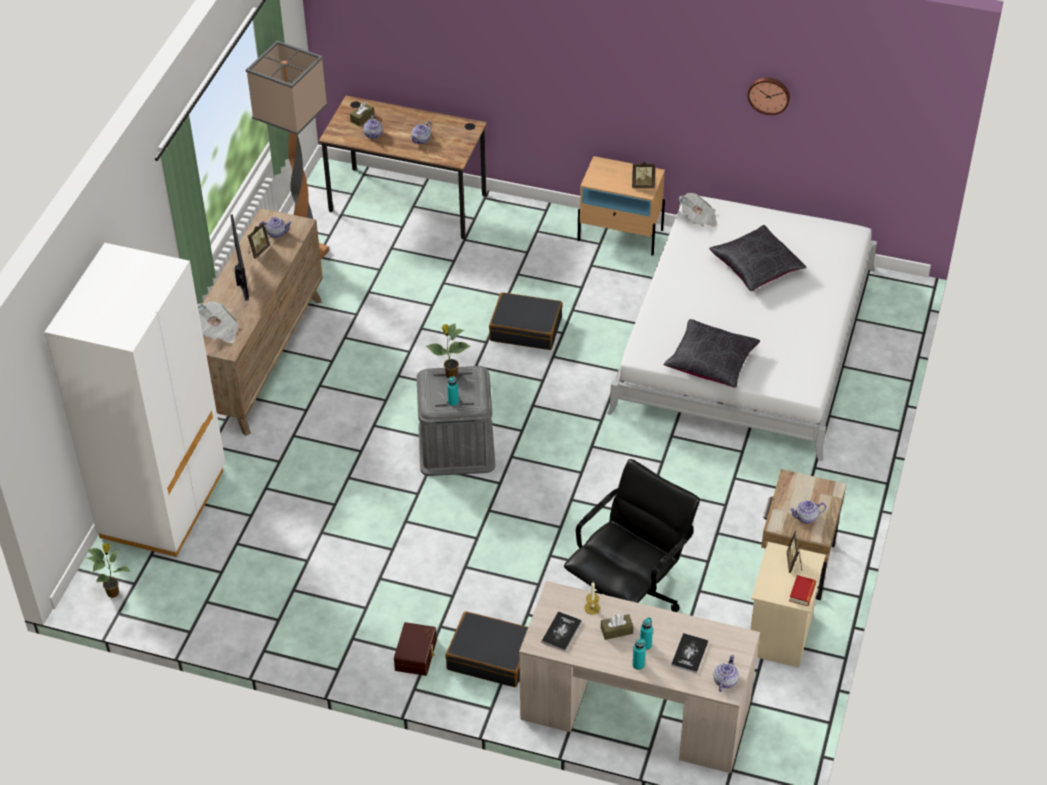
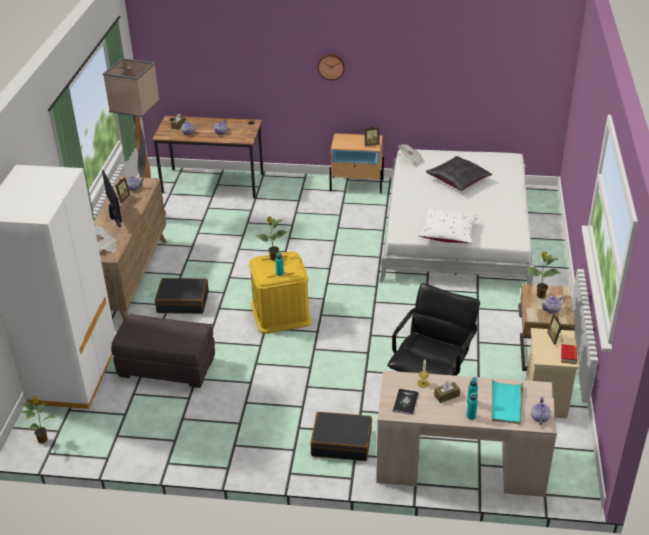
camera: 10 degrees left, 10 degrees down
(288, 509) = (167, 367): none -> grey ottoman
(417, 655) = (286, 449): brown storage box -> none
(456, 446) = (280, 313): grey storage box -> yellow storage box
(526, 329) = (310, 241): black suitcase -> black suitcase (183, 302)
(689, 654) = (506, 403): book -> turquoise tray
(711, 362) = (448, 233): black pillow -> white pillow
(769, 94) = (450, 68): wall clock -> wall clock (331, 66)
(799, 492) = (540, 295): none -> potted plant

